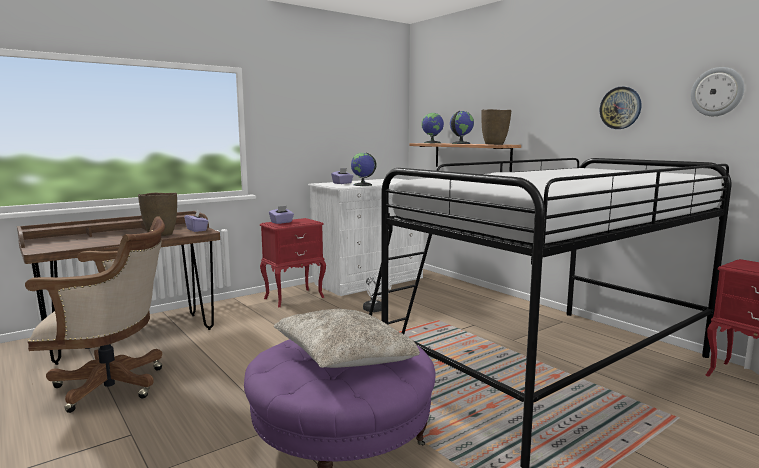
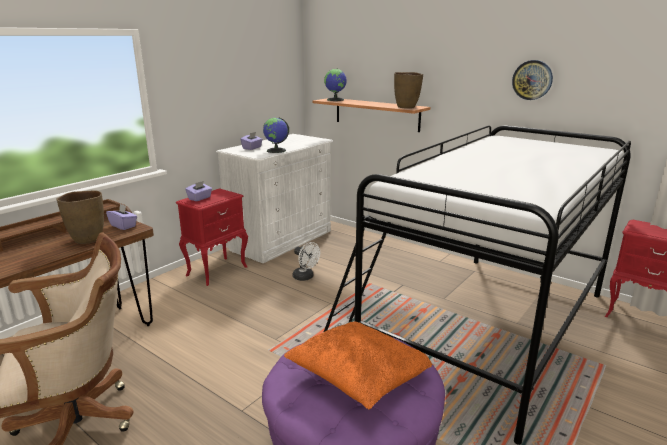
camera: 15 degrees left, 10 degrees up
(346, 357) = (359, 375): beige pillow -> orange pillow
(460, 143) = (369, 104): globe -> none
(717, 92) = (624, 73): wall clock -> none

